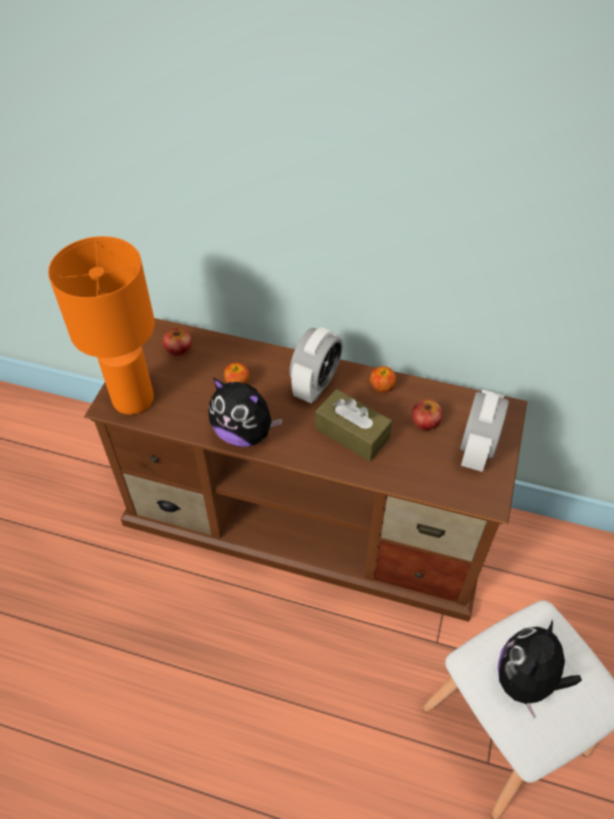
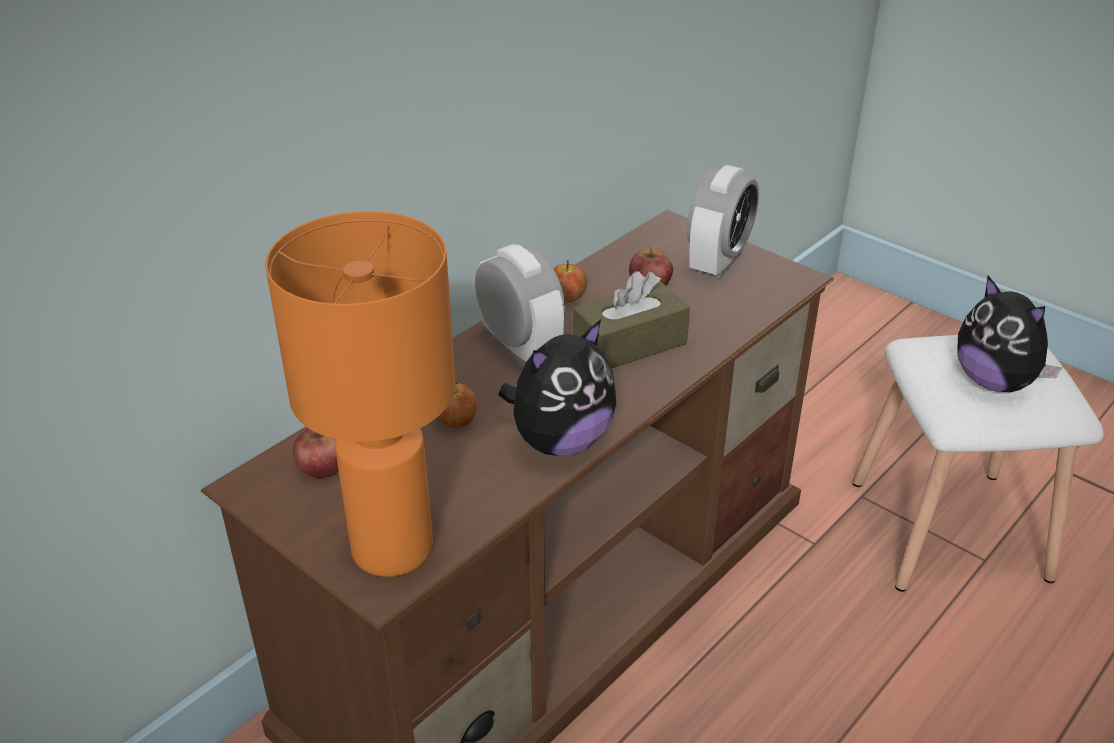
camera: 65 degrees left, 15 degrees down
(476, 450) = (718, 262): alarm clock -> alarm clock turned 105 degrees counterclockwise

